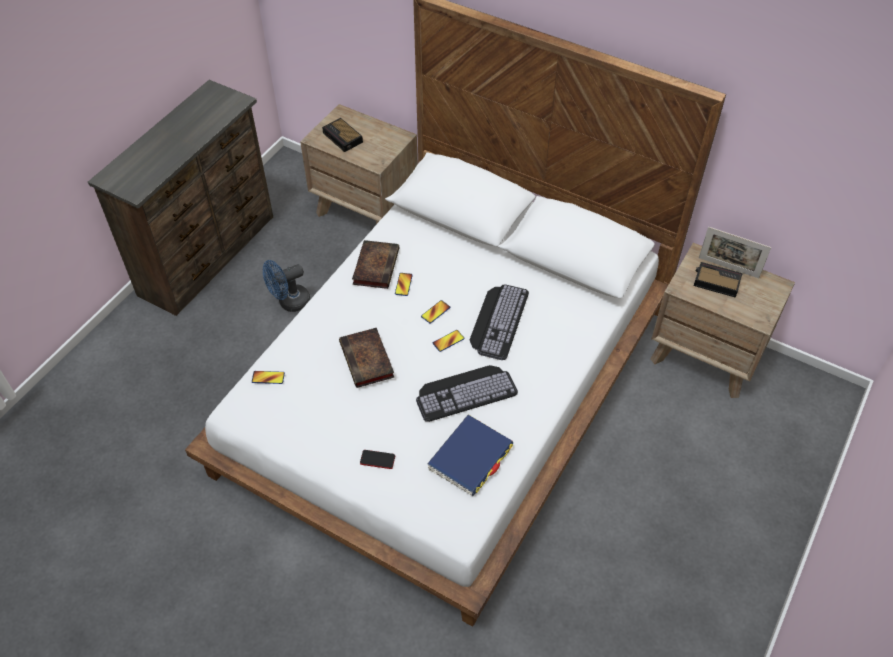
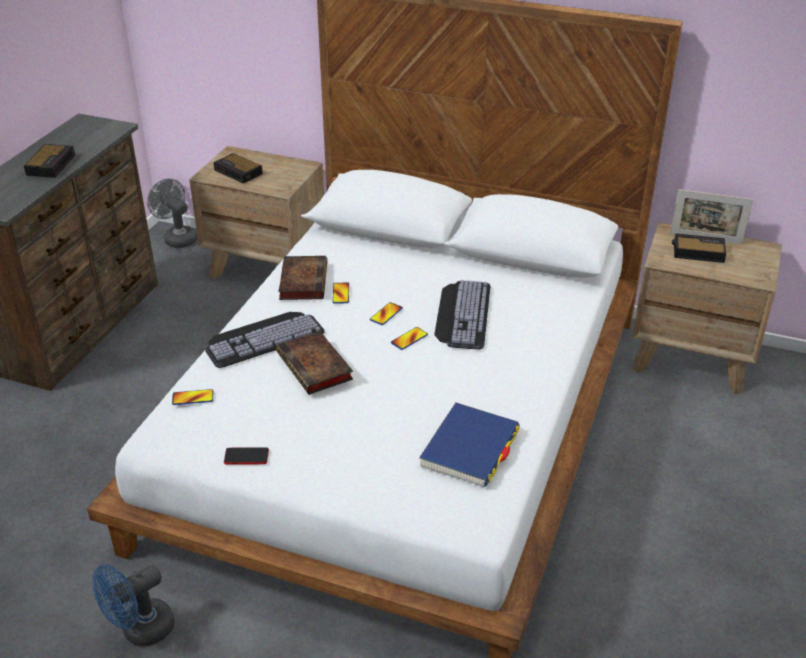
camera: 10 degrees left, 15 degrees down
(179, 142) = (51, 164): none -> alarm clock
(289, 302) = (192, 362): blue fan -> blue fan (140, 631)
(296, 167) = (177, 238): none -> grey fan
(377, 459) = (353, 465): phone -> phone (246, 457)
(465, 391) = (444, 384): keyboard -> keyboard (263, 337)

